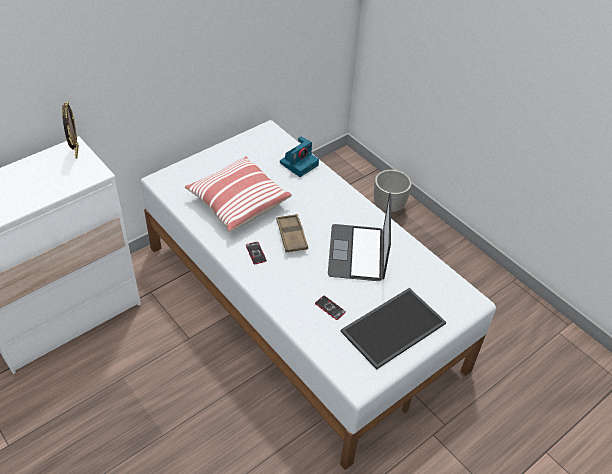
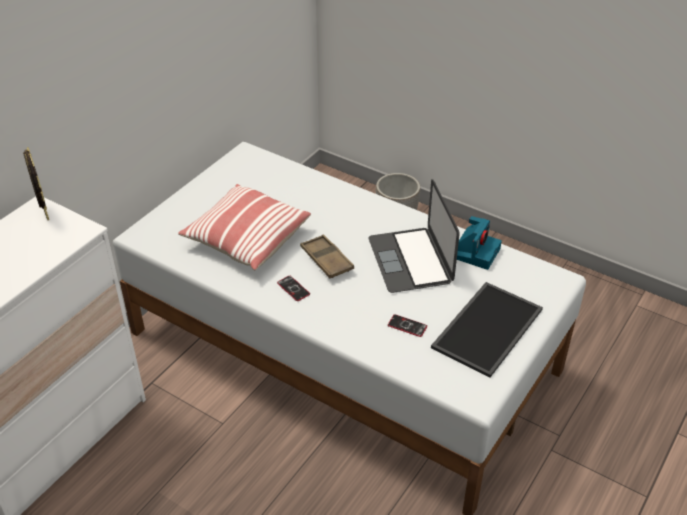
camera: 15 degrees left, 5 degrees down
(299, 163) = (299, 180): camera -> camera (475, 252)

